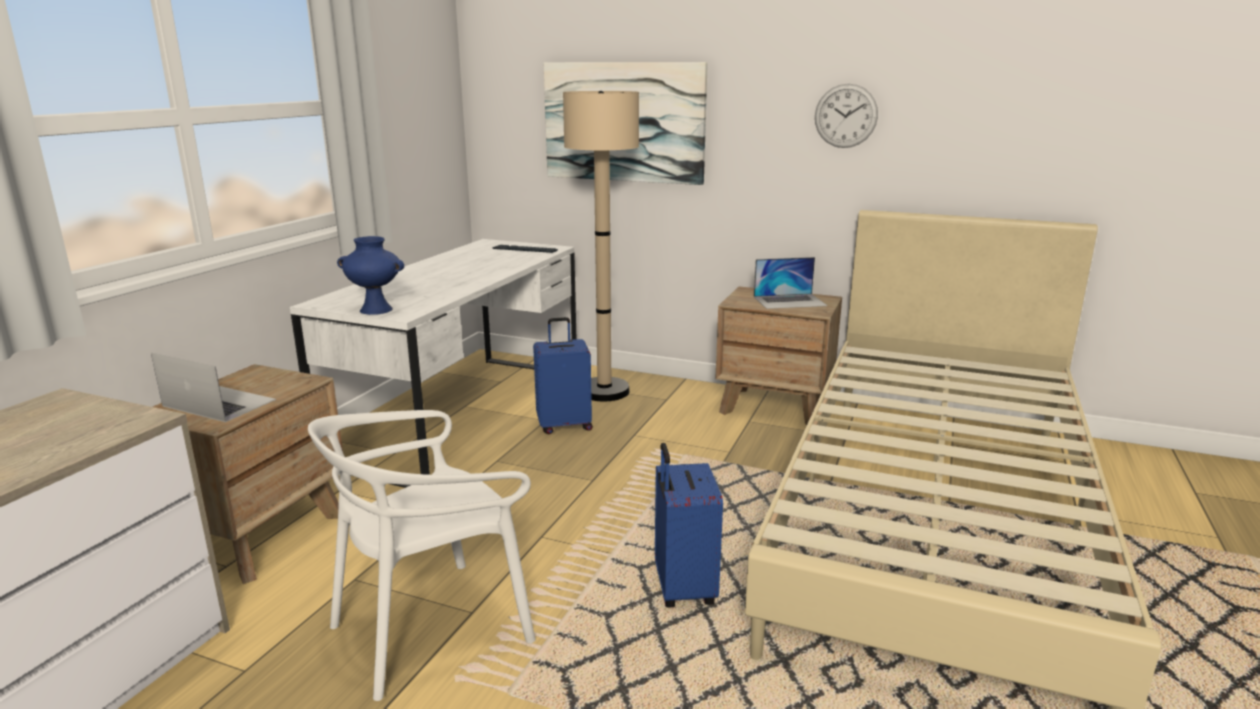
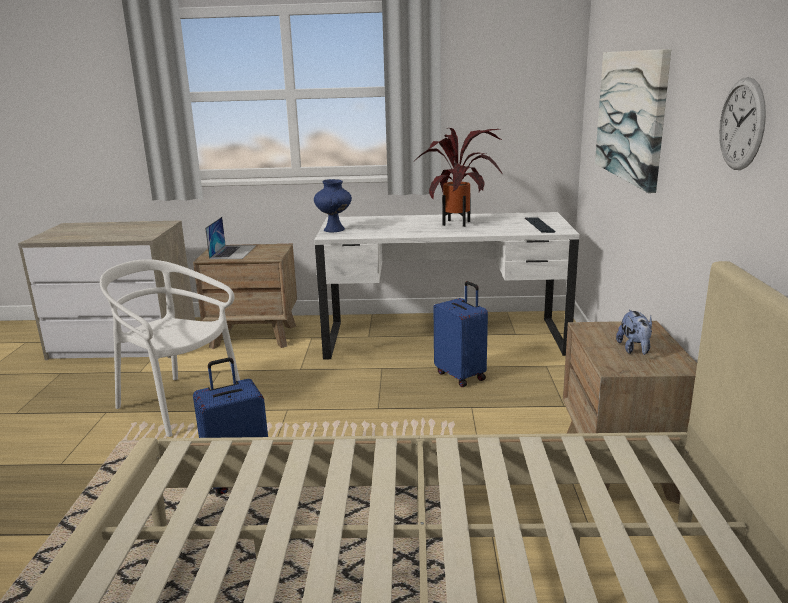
camera: 70 degrees right, 0 degrees up
(462, 267) = (459, 224): none -> potted plant
(604, 391) = (546, 375): beige floor lamp -> none
(790, 301) = (634, 350): laptop -> plush toy

